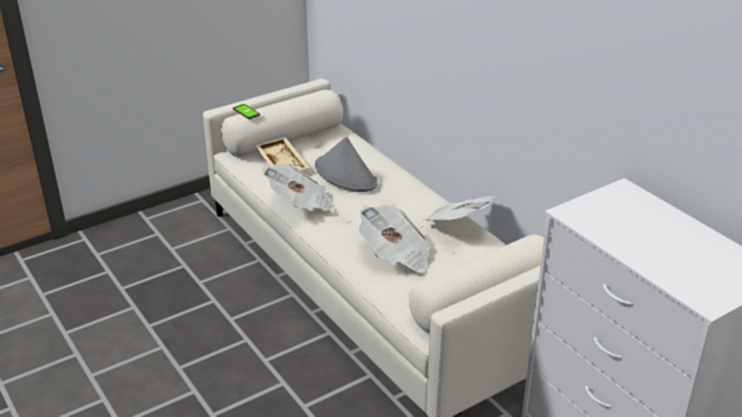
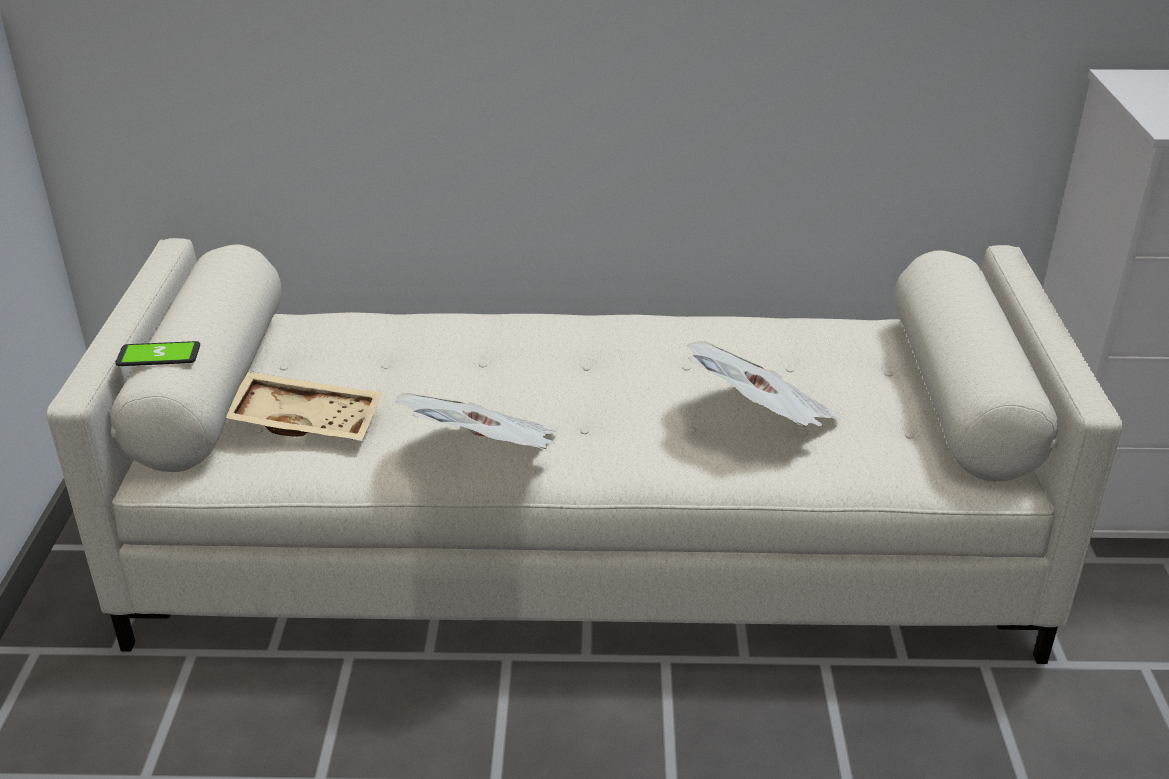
camera: 55 degrees left, 0 degrees up
(346, 175) = (449, 370): grey hat -> none
(457, 224) = (731, 329): newspaper -> none

